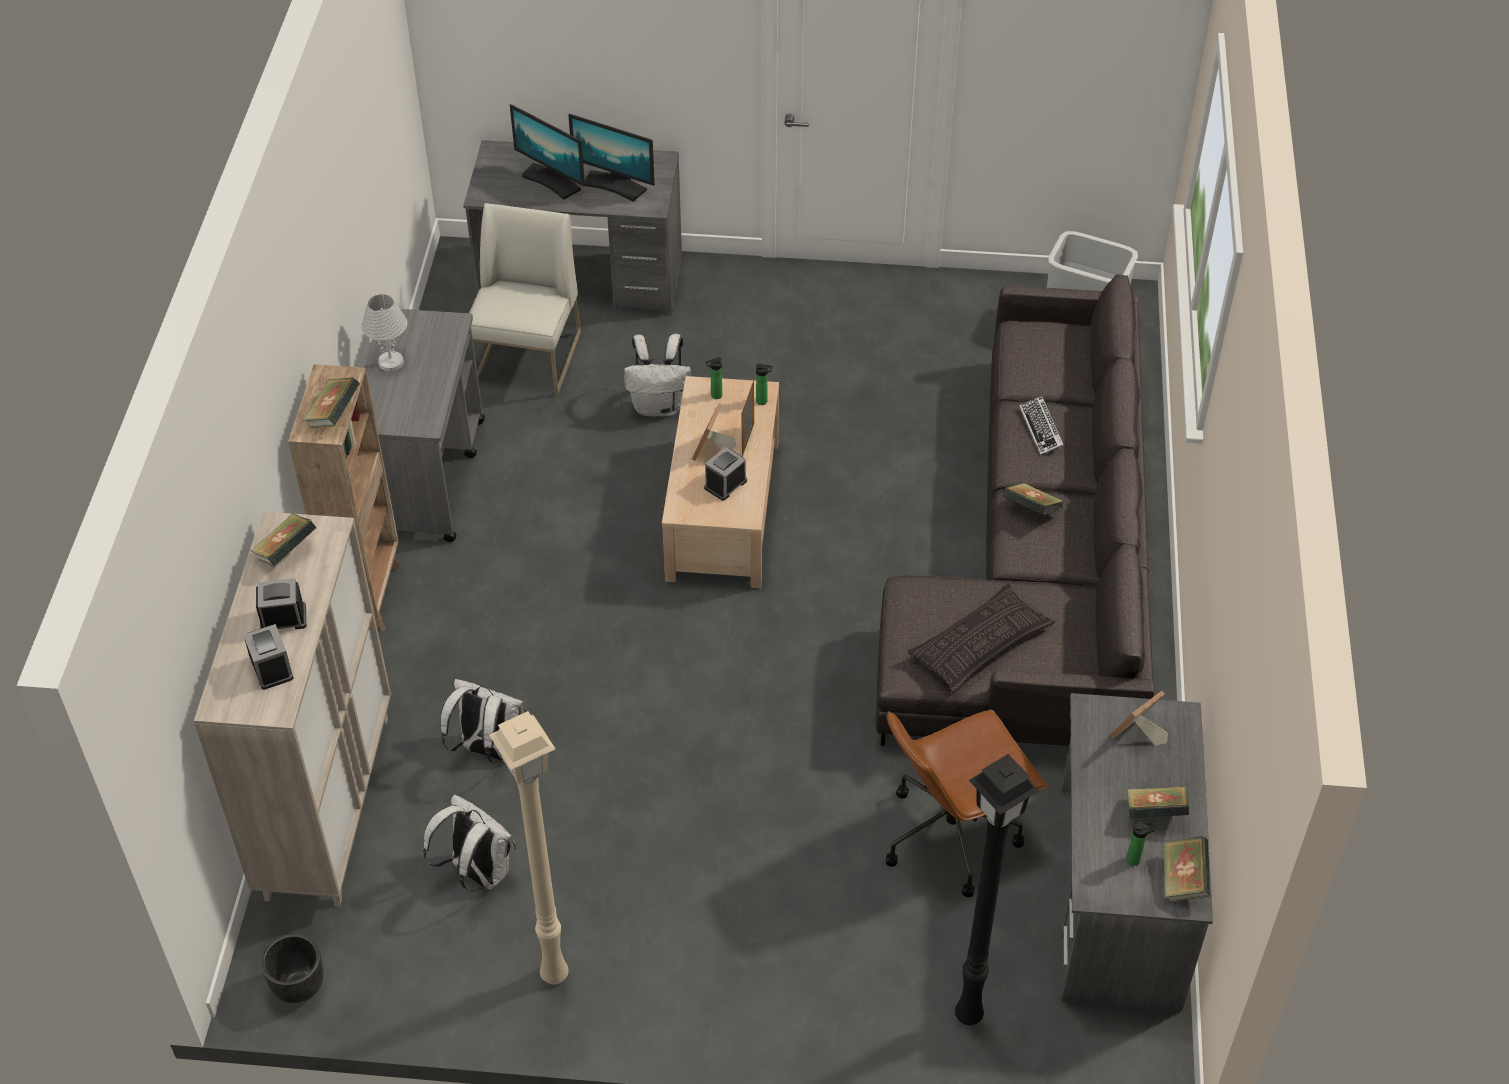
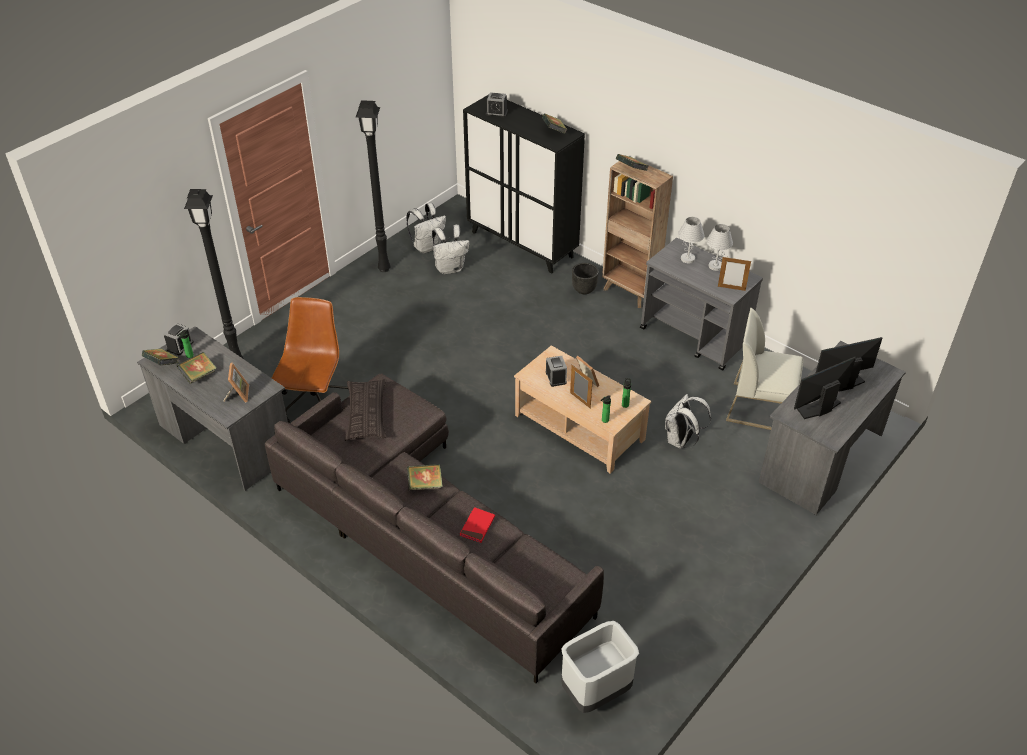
camera: 125 degrees right, 5 degrees down
(283, 618) = (519, 121): alarm clock -> alarm clock (180, 346)
(298, 985) = (448, 213): black planter -> black planter (584, 289)
(327, 805) = (522, 244): beige cabinet -> black cabinet
(395, 397) = (687, 259): none -> white table lamp
(435, 328) = (731, 288): none -> picture frame
(488, 749) = (507, 293): white backpack -> white backpack (427, 247)
(528, 358) = (760, 407): white chair -> white chair turned 150 degrees clockwise
(552, 974) = (385, 268): beige floor lamp -> black floor lamp
(1041, 429) = (477, 526): keyboard -> red book

